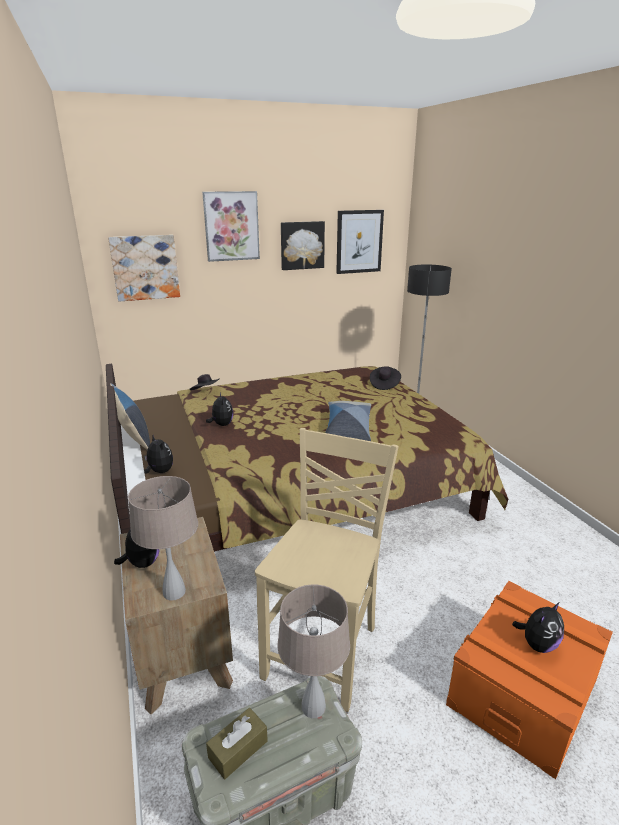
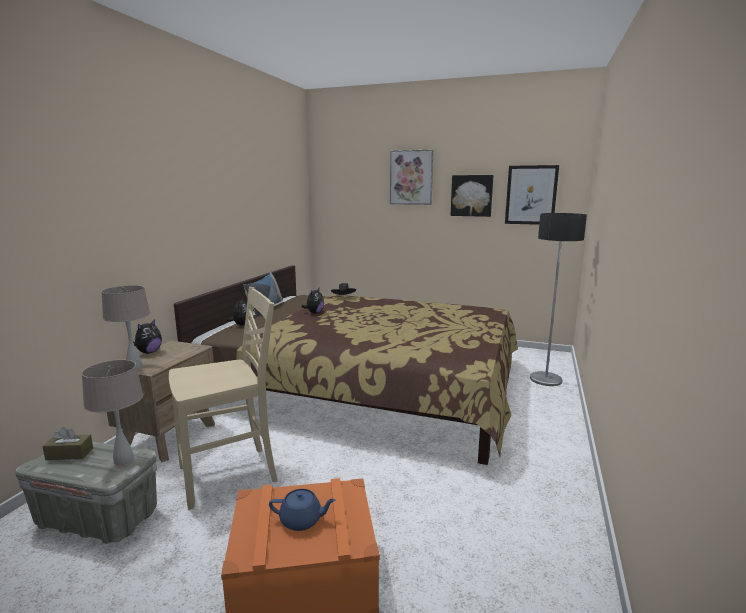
camera: 40 degrees right, 10 degrees down
(145, 267) = (346, 206): picture -> none
(347, 430) = (385, 335): pillow -> none
(384, 384) = (481, 319): black hat -> none
(537, 644) = (302, 520): plush toy -> blue teapot

